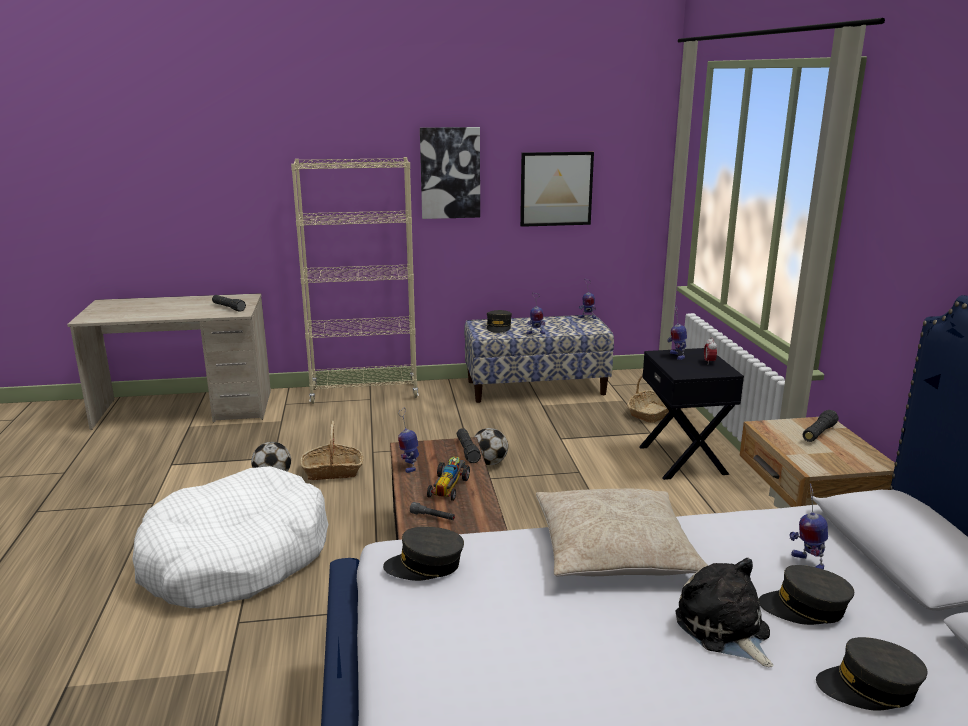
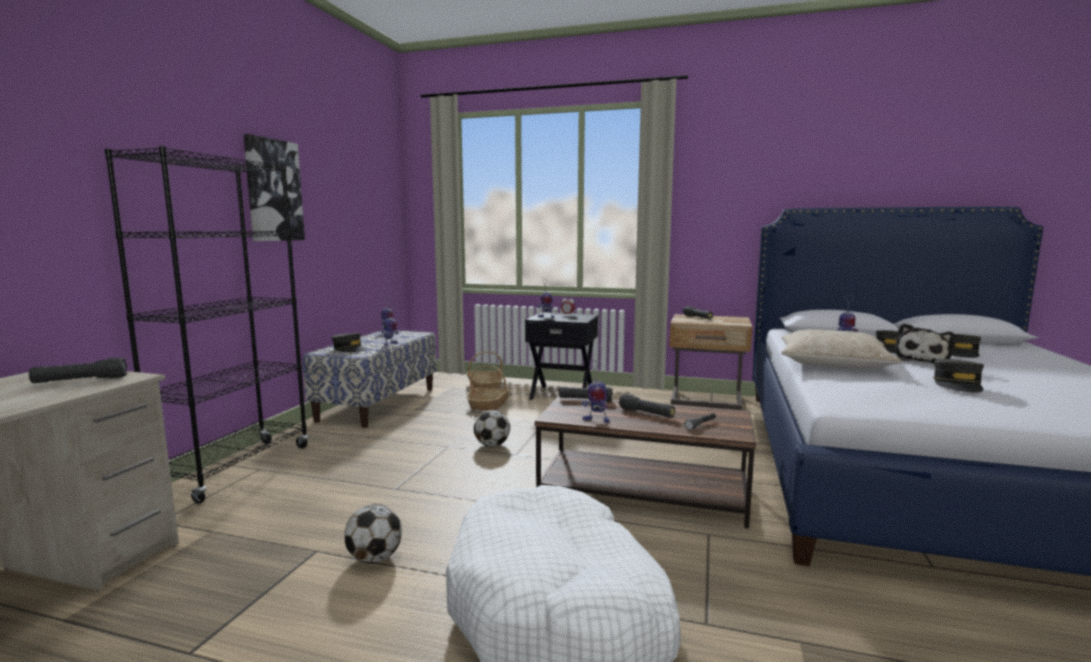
camera: 65 degrees left, 10 degrees down
(333, 471) = (410, 517): basket -> basket (489, 405)
(364, 393) = (236, 469): beige bookcase -> black bookcase
(425, 565) = (869, 397): grey cap -> grey cap (957, 385)
(449, 485) = (646, 413): toy car -> black flashlight
(556, 189) = (349, 214): picture -> none
(724, 630) = (921, 360): plush toy -> plush toy turned 60 degrees counterclockwise

